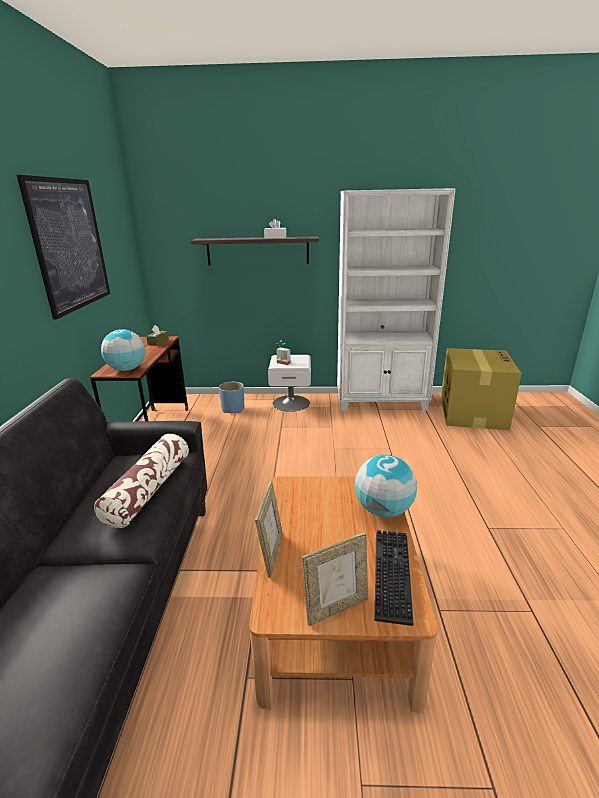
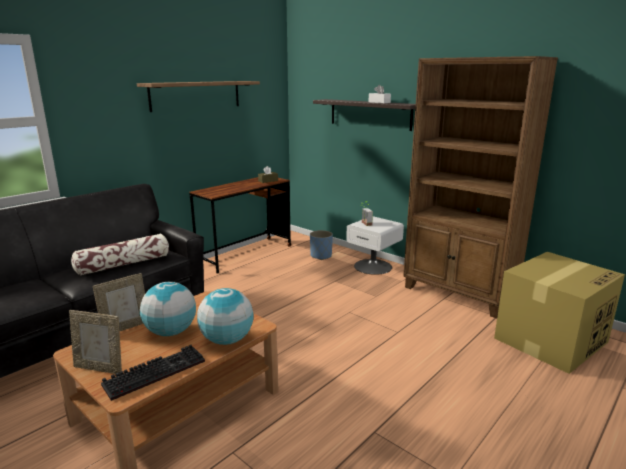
camera: 40 degrees right, 5 degrees down
(70, 245) = (196, 95): picture -> shelf
(127, 369) = (214, 192): globe -> globe (171, 332)
(381, 402) = (459, 294): white bookcase -> brown bookcase

